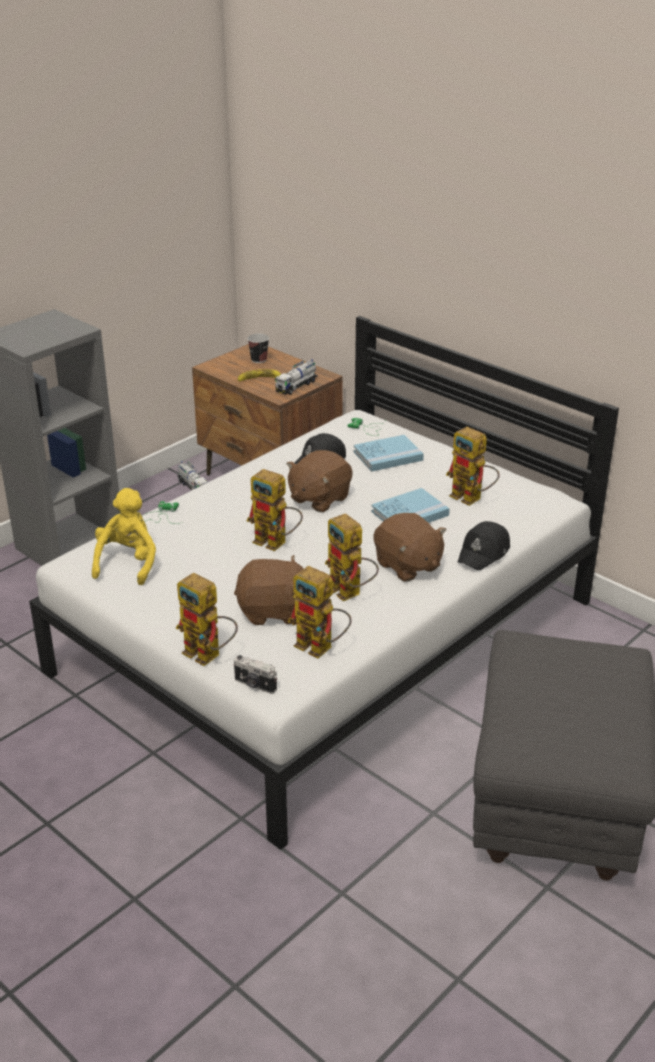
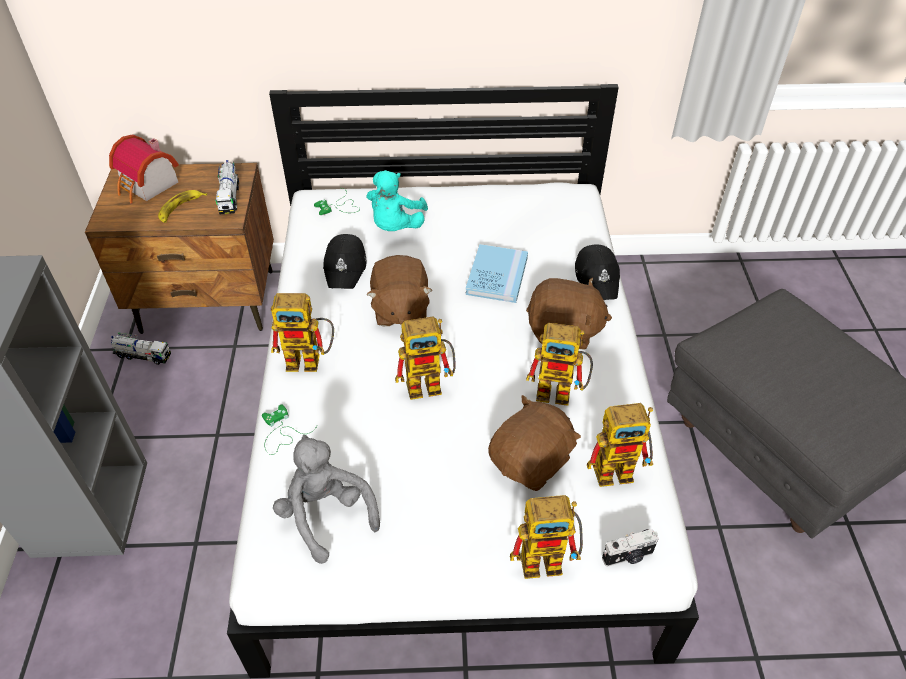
camera: 45 degrees left, 15 degrees up
(128, 563) = (326, 514): yellow plush toy -> grey plush toy
(259, 360) = (148, 186): cup -> toy house
(388, 456) = (396, 226): blue book -> turquoise plush toy
(472, 498) = (520, 230): toy robot -> toy robot (311, 360)

